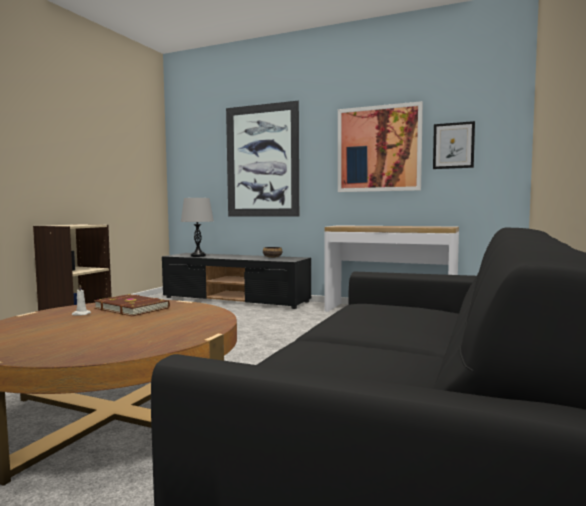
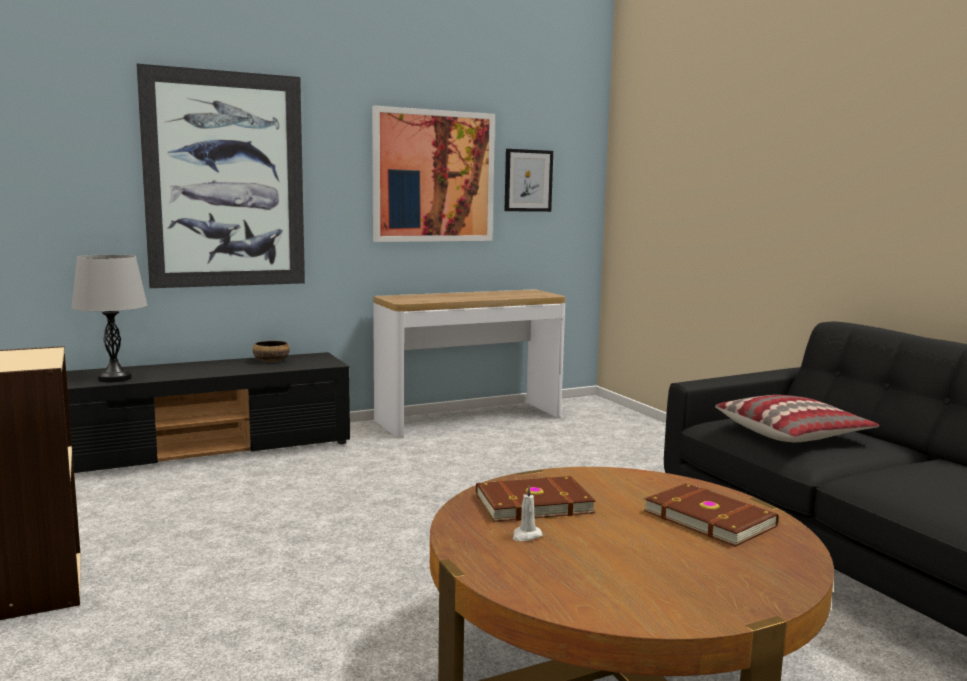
camera: 50 degrees left, 5 degrees up
(159, 332) = (709, 518): none -> brown book
(373, 314) = (792, 433): none -> pillow

